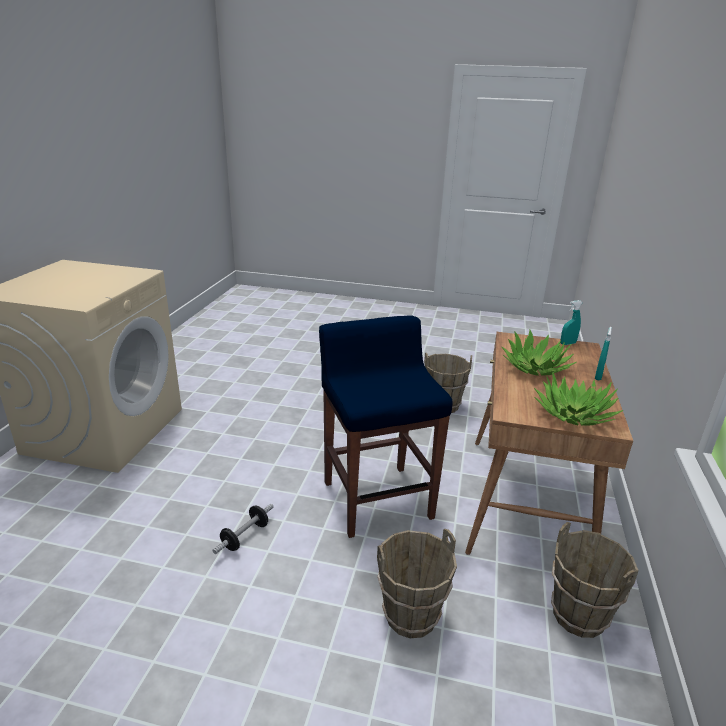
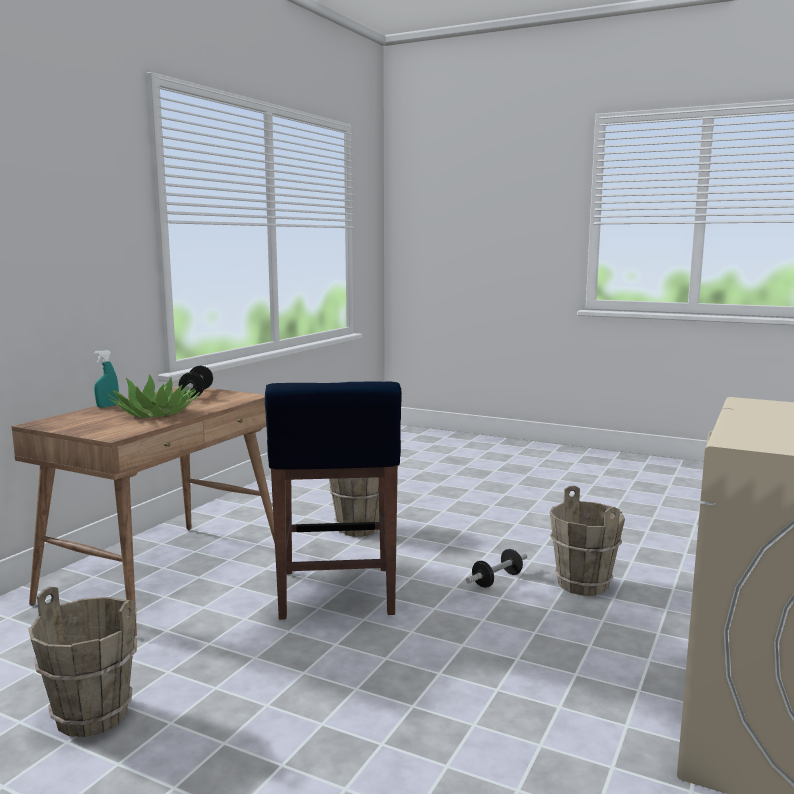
camera: 165 degrees left, 15 degrees down
(568, 343) = (54, 426): turquoise spray bottle -> none
(573, 414) = (197, 393): potted plant -> dumbbell
(579, 615) = (230, 518): brown bucket -> brown bucket (582, 584)

